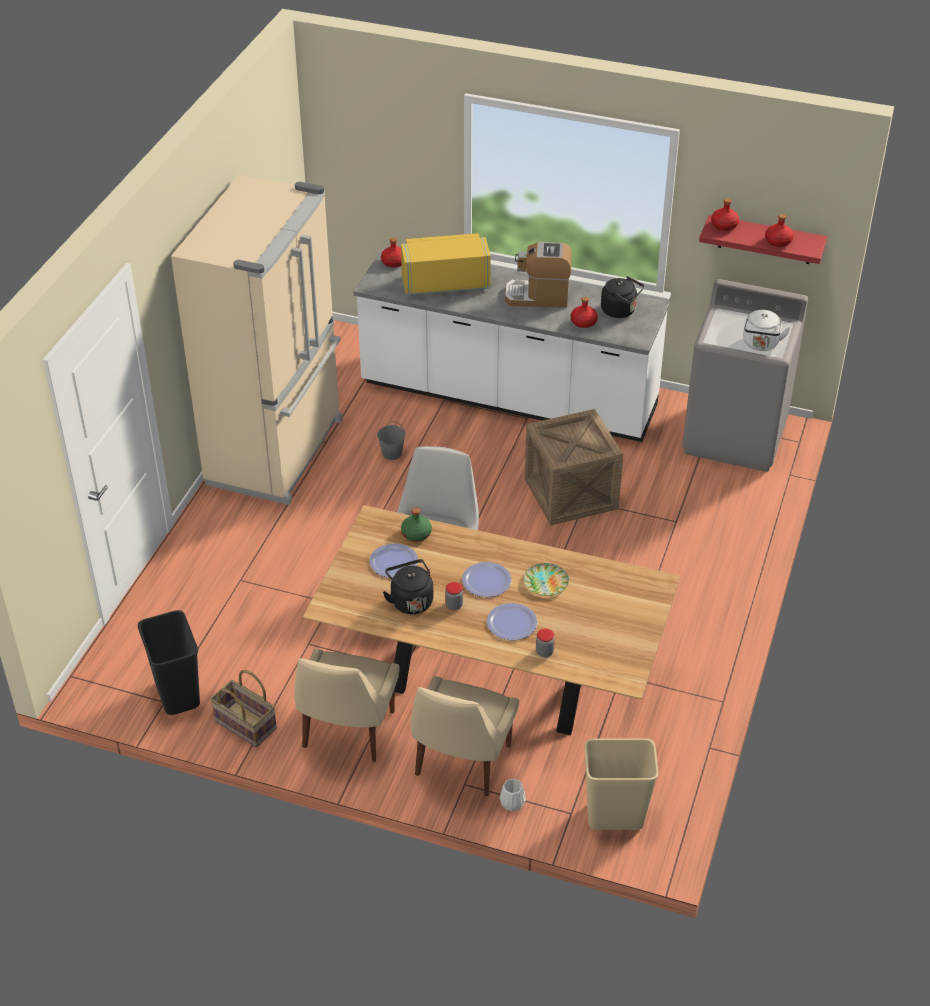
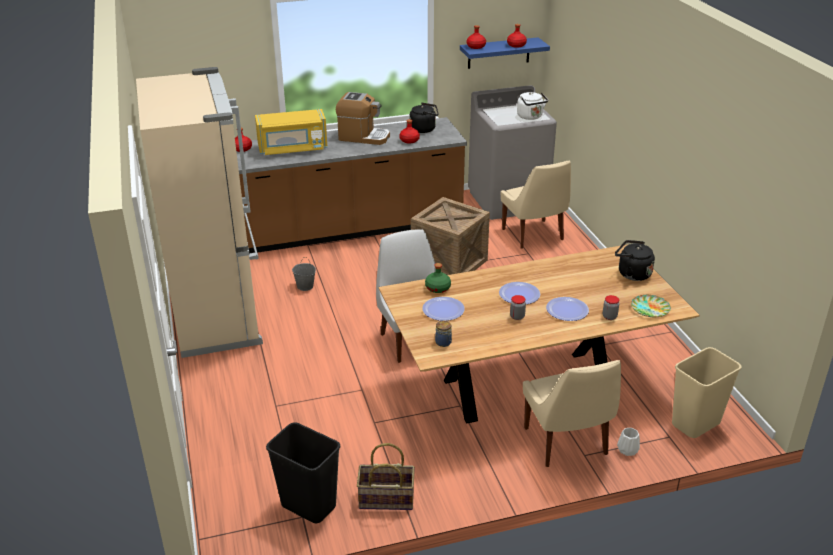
camera: 35 degrees left, 10 degrees down
(347, 732) = (467, 464): beige chair -> beige chair (533, 235)
(353, 599) = (444, 343): none -> jar
(410, 600) = (484, 326): black kettle -> black kettle (632, 274)
(445, 283) = (292, 148): yellow microwave -> yellow microwave turned 150 degrees counterclockwise
(508, 397) = (349, 229): white counter -> brown counter
(538, 296) = (363, 137): coffee machine -> coffee machine turned 135 degrees counterclockwise
(545, 582) = (557, 280): plate -> plate (650, 309)
(765, 240) = (498, 53): red shelf -> blue shelf

